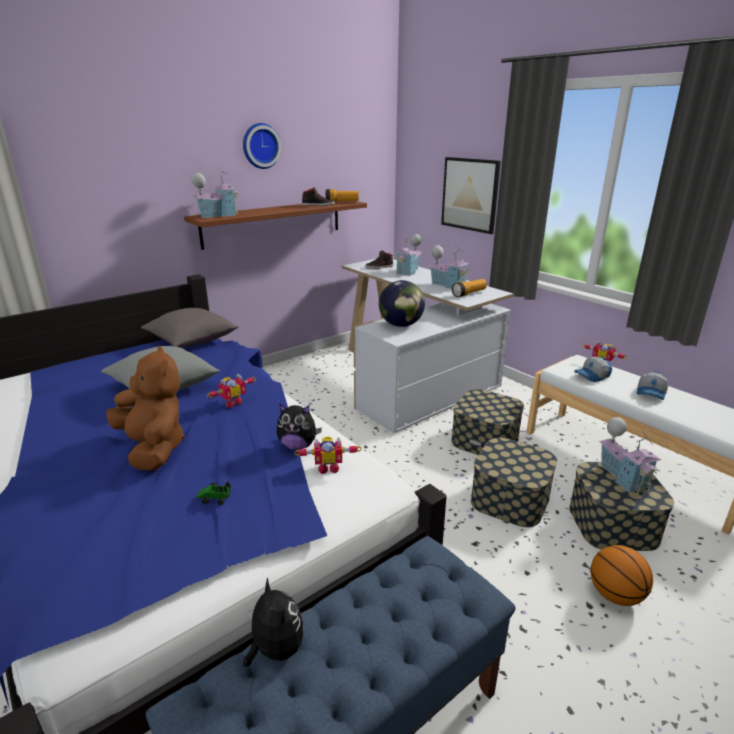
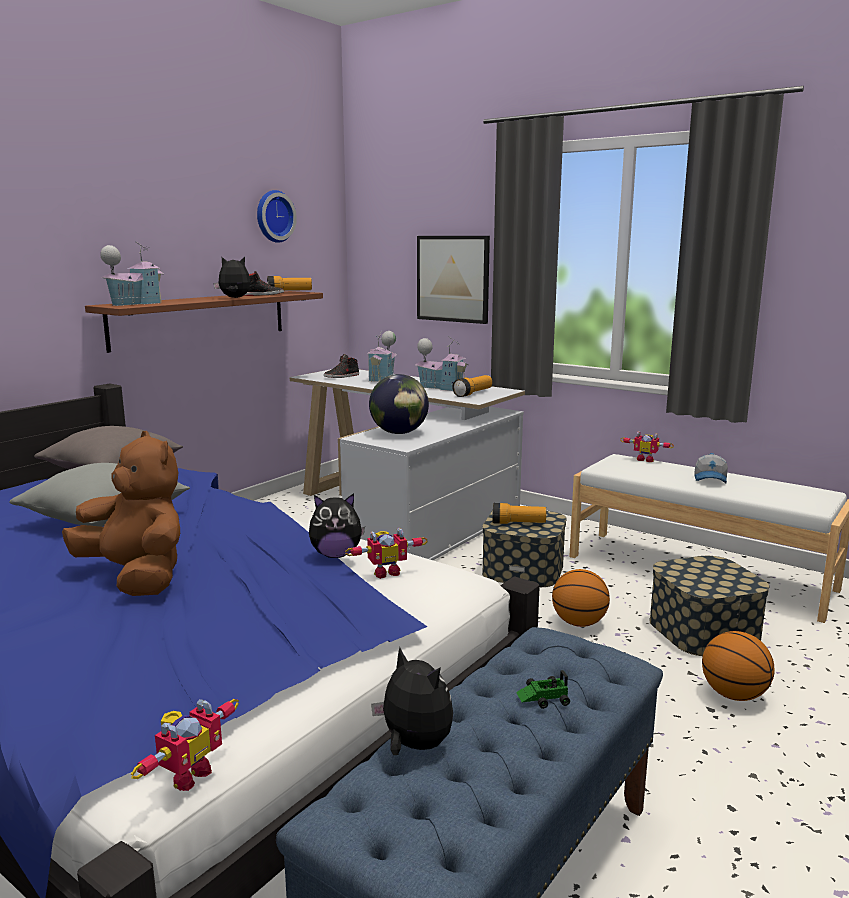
camera: 15 degrees left, 10 degrees down
(213, 495) = (257, 608): toy car -> toy car (541, 696)
(232, 402) = (218, 524): toy robot -> toy robot (187, 774)
(260, 146) = (184, 217): wall clock -> wall clock (273, 216)
(294, 209) = (234, 298): none -> plush toy
(482, 407) = (518, 523): none -> flashlight
(510, 499) = (578, 623): storage box -> basketball
(592, 376) = (641, 470): cap -> none
(623, 477) = (707, 569): toy house -> none

